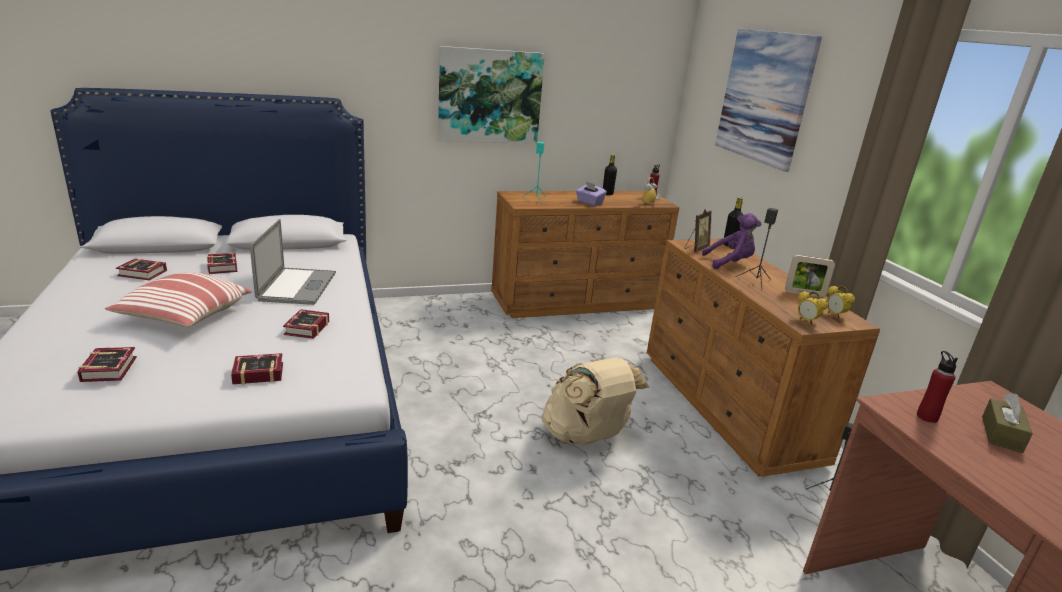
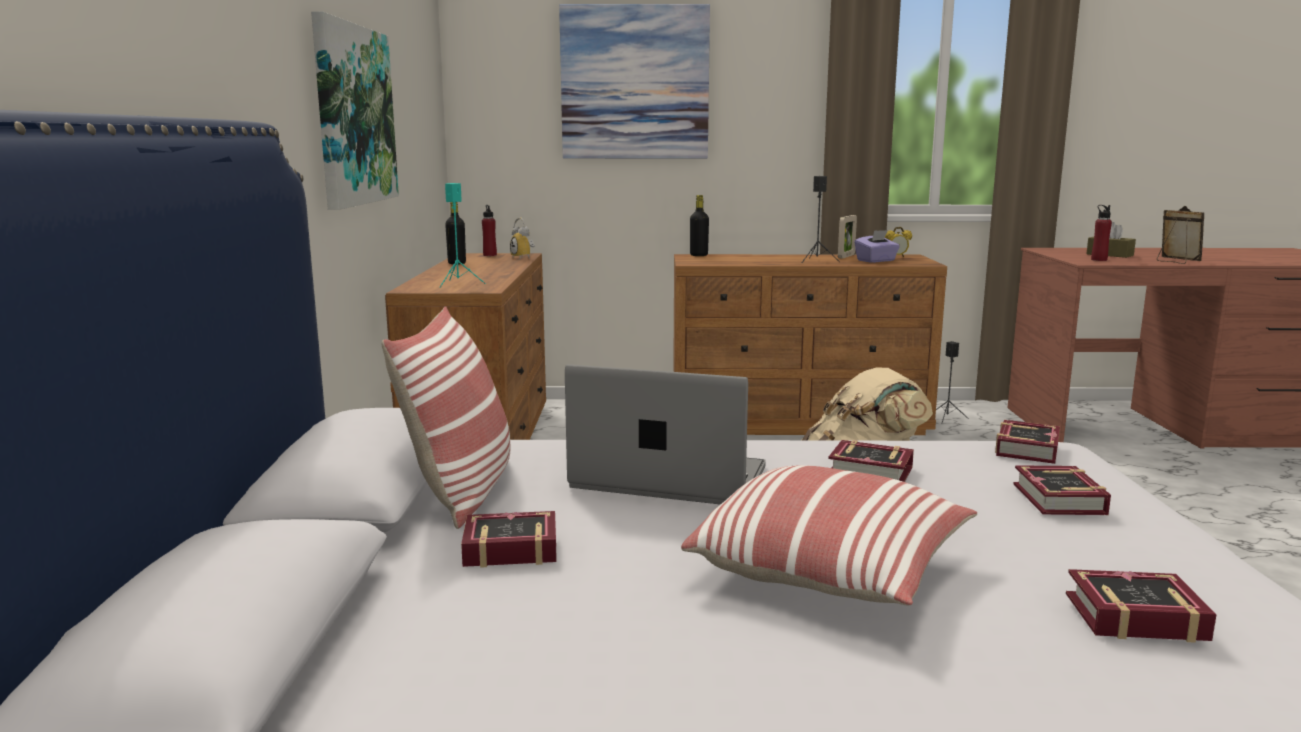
camera: 70 degrees left, 10 degrees down
(143, 274) = (515, 650): book -> book (1029, 449)
(284, 255) = (463, 490): none -> pillow
(589, 202) = (496, 270): purple tissue box -> purple tissue box (876, 261)
(696, 249) = (711, 262): picture frame -> picture frame (1176, 261)
(730, 263) = (760, 260): purple plush toy -> none
(807, 321) = (915, 262): alarm clock -> none

